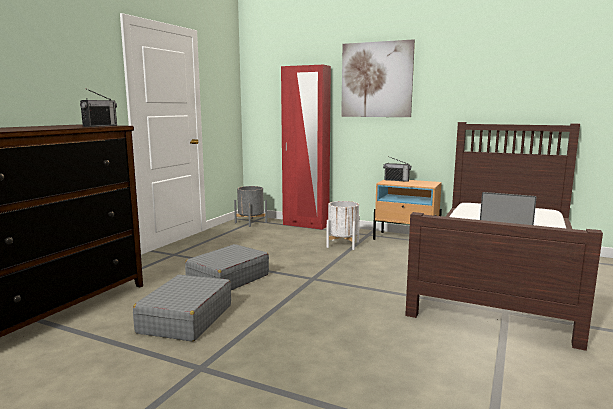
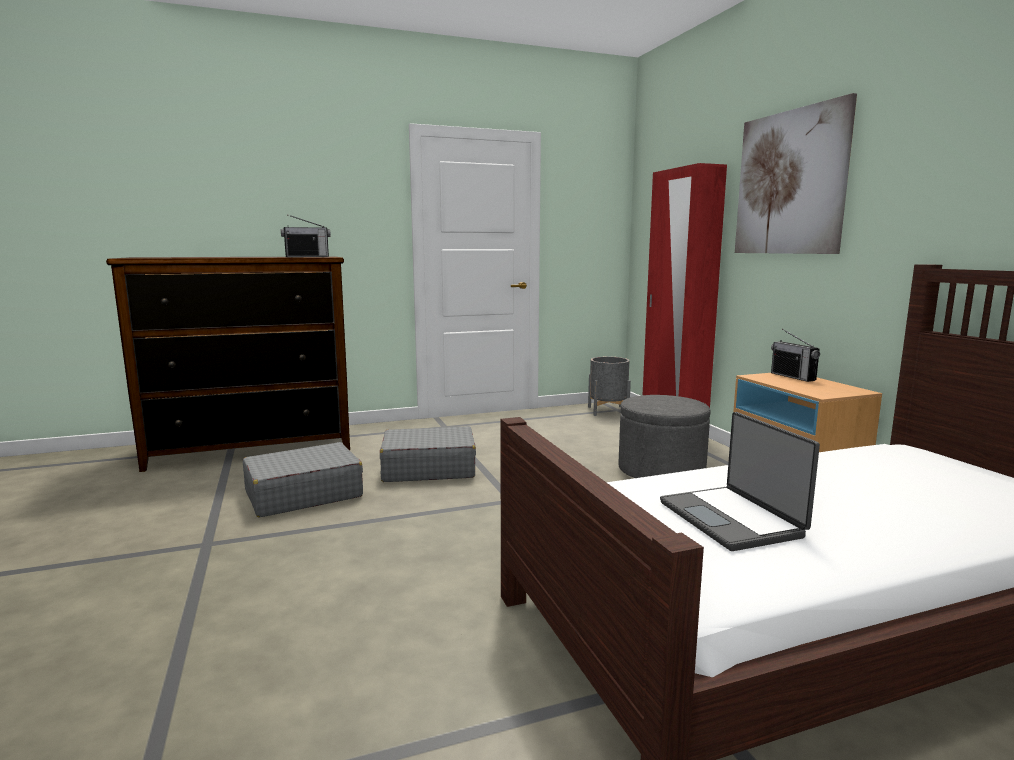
camera: 45 degrees right, 0 degrees up
(343, 244) = (661, 471): white planter -> grey ottoman

